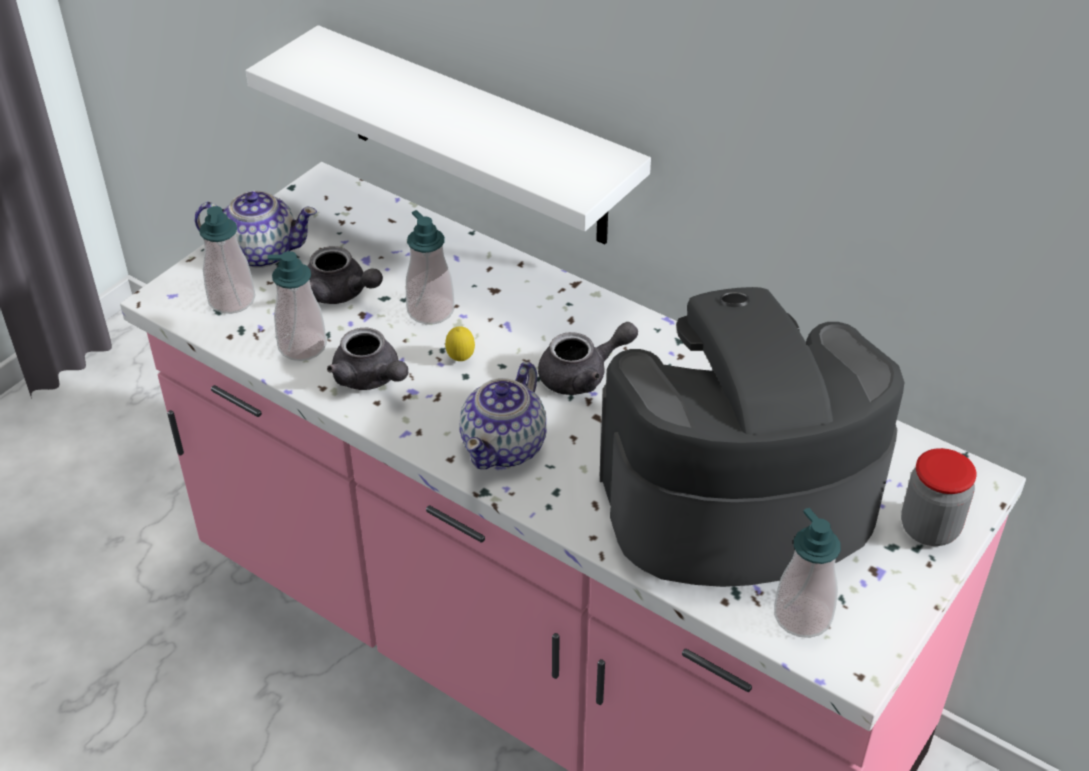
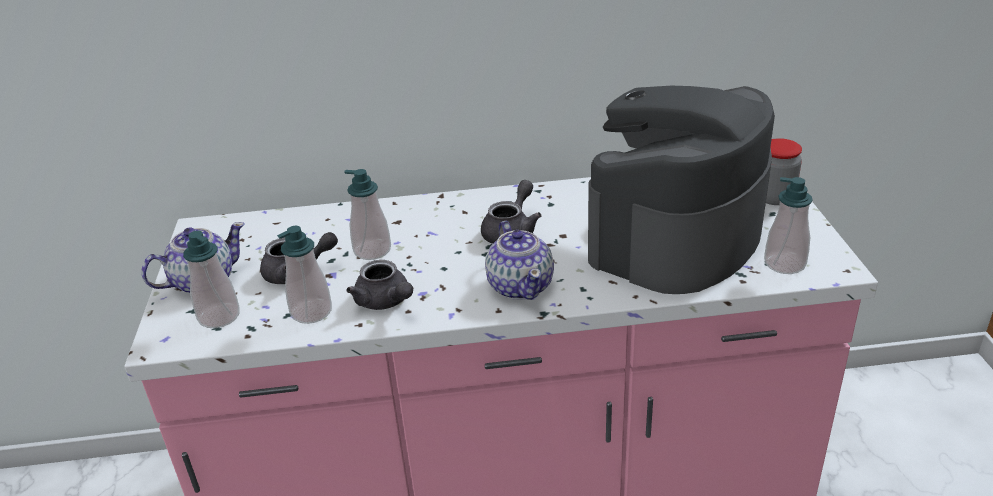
camera: 40 degrees left, 10 degrees down
(371, 379) = (385, 302): grey teapot -> grey teapot turned 45 degrees clockwise
(460, 359) = (428, 262): lemon -> none
(476, 138) = (323, 128): white shelf -> none

